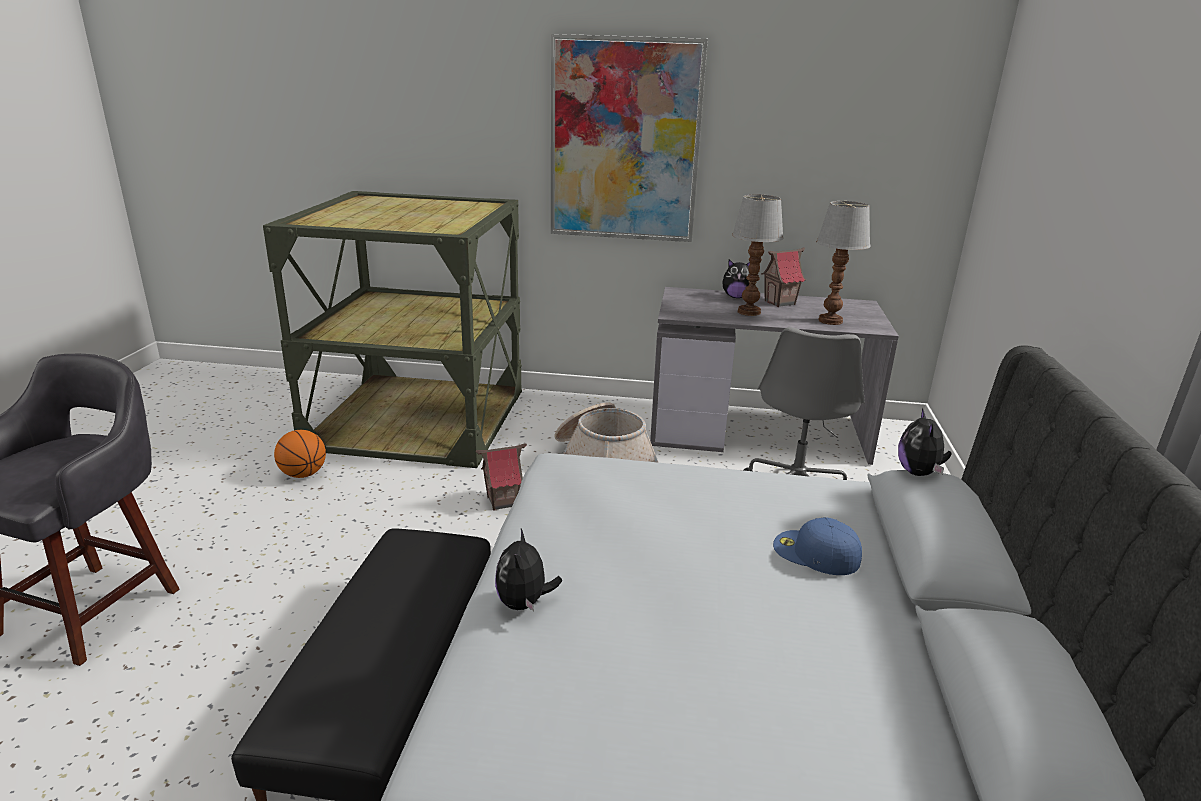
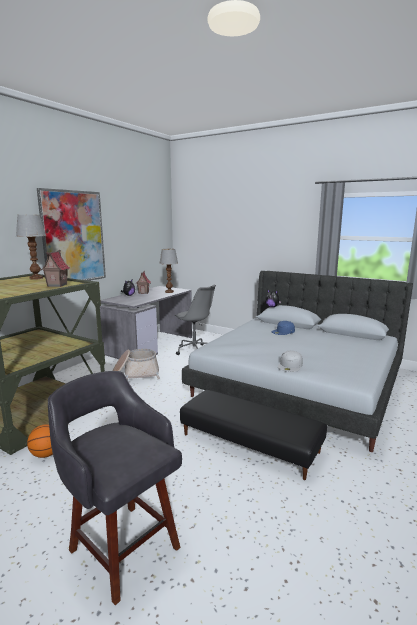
camera: 65 degrees left, 10 degrees down
(502, 501) = (144, 400): toy house -> toy house (57, 285)
(524, 603) = (290, 365): plush toy -> white cap
(748, 311) = (146, 297): table lamp -> table lamp (35, 278)

